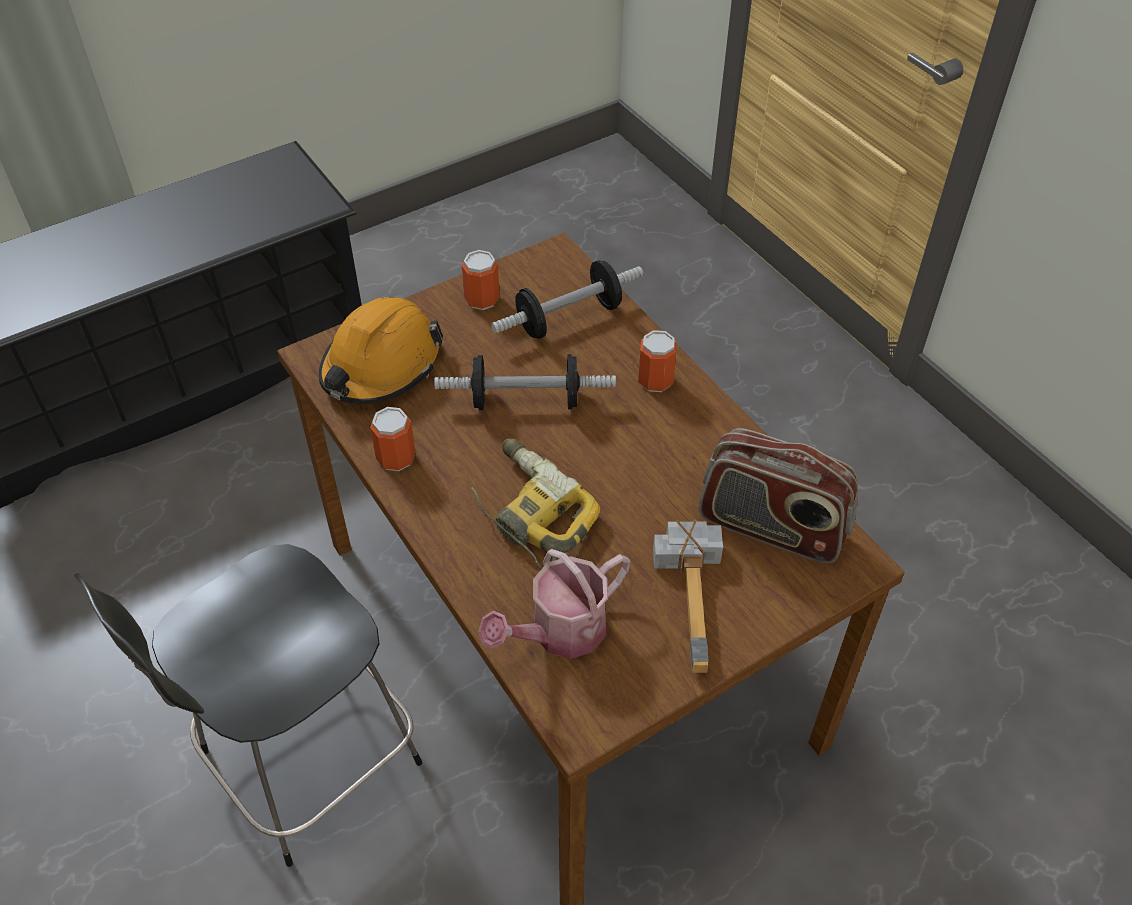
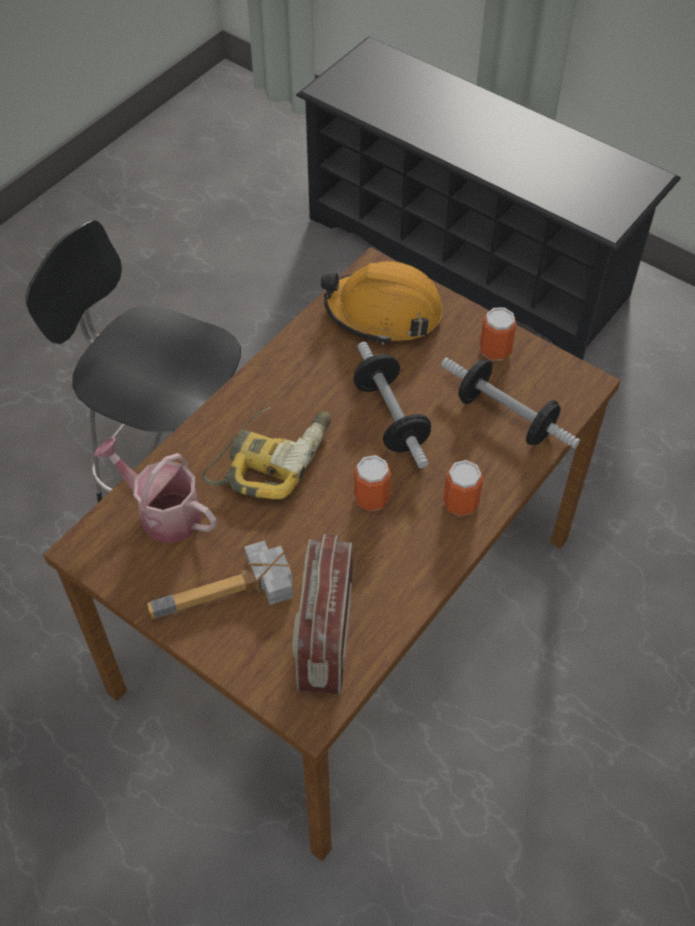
camera: 70 degrees right, 5 degrees up
(396, 458) = (291, 356): can -> can (371, 498)

